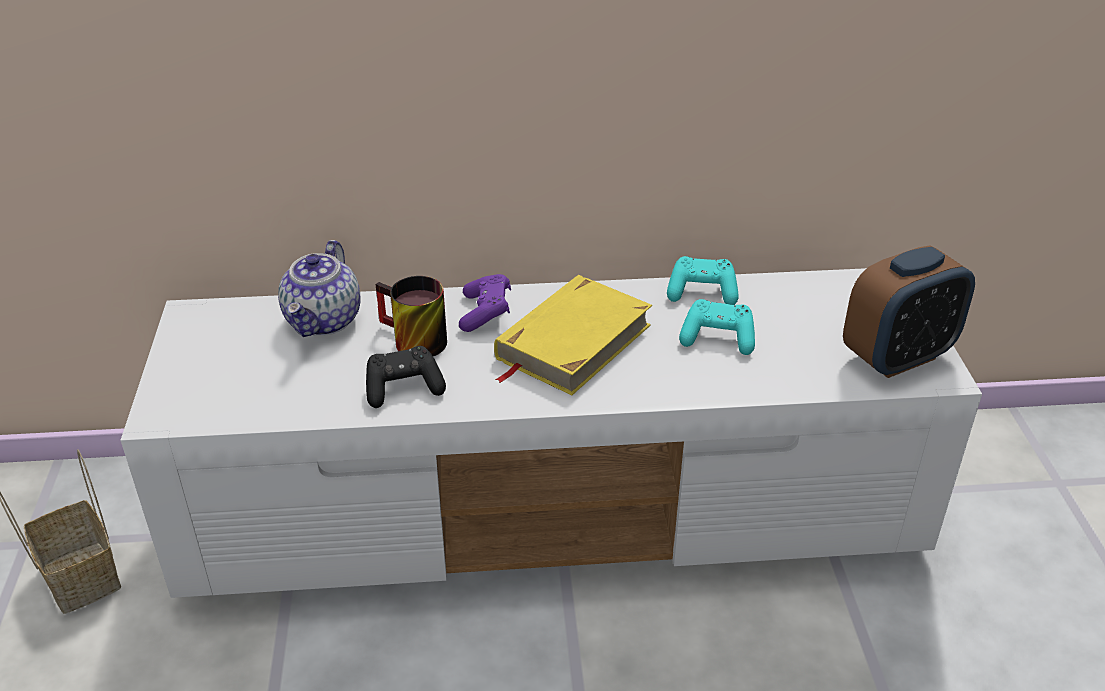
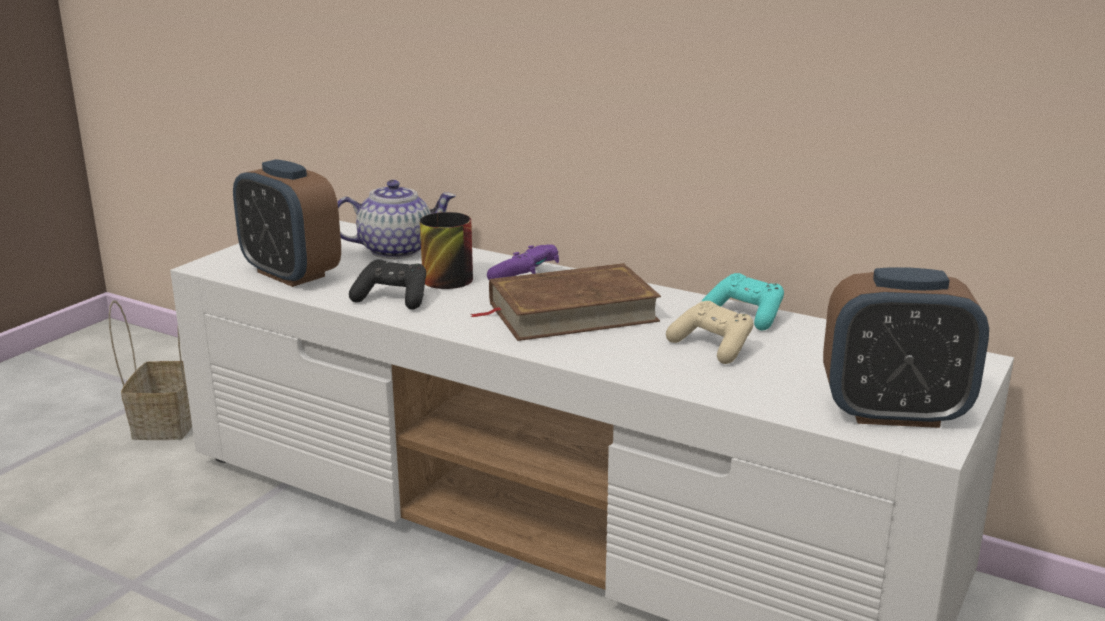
camera: 35 degrees right, 15 degrees down
(262, 395) = (291, 274): none -> alarm clock
(324, 321) = (396, 250): teapot -> teapot turned 150 degrees counterclockwise
(572, 342) = (571, 312): yellow book -> brown book
(717, 338) = (712, 347): turquoise game controller -> beige game controller

